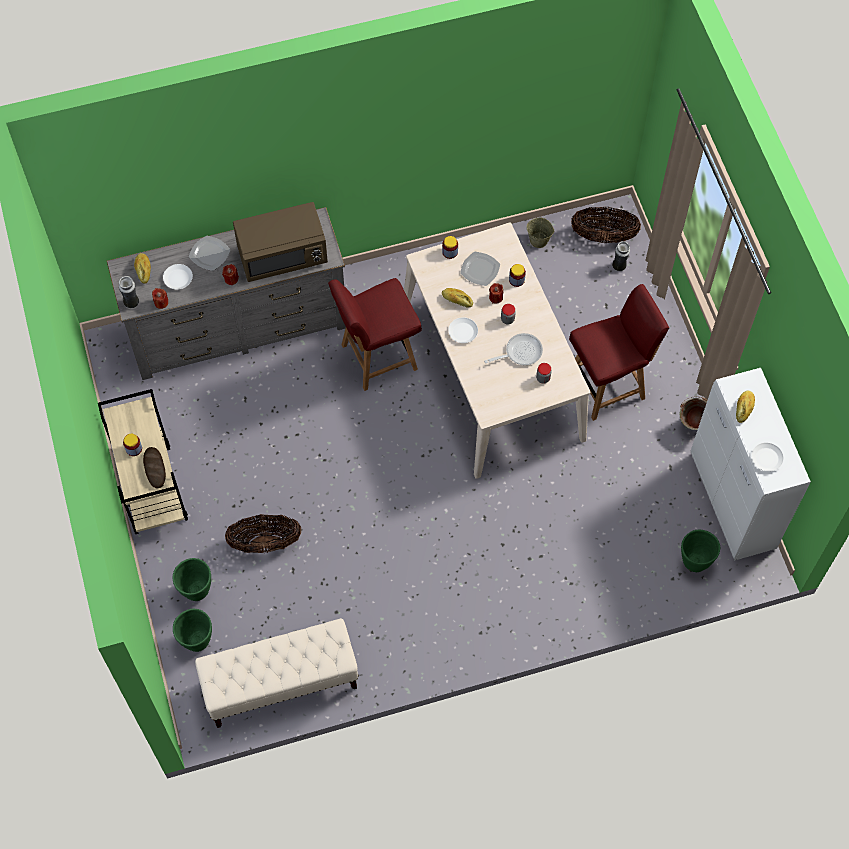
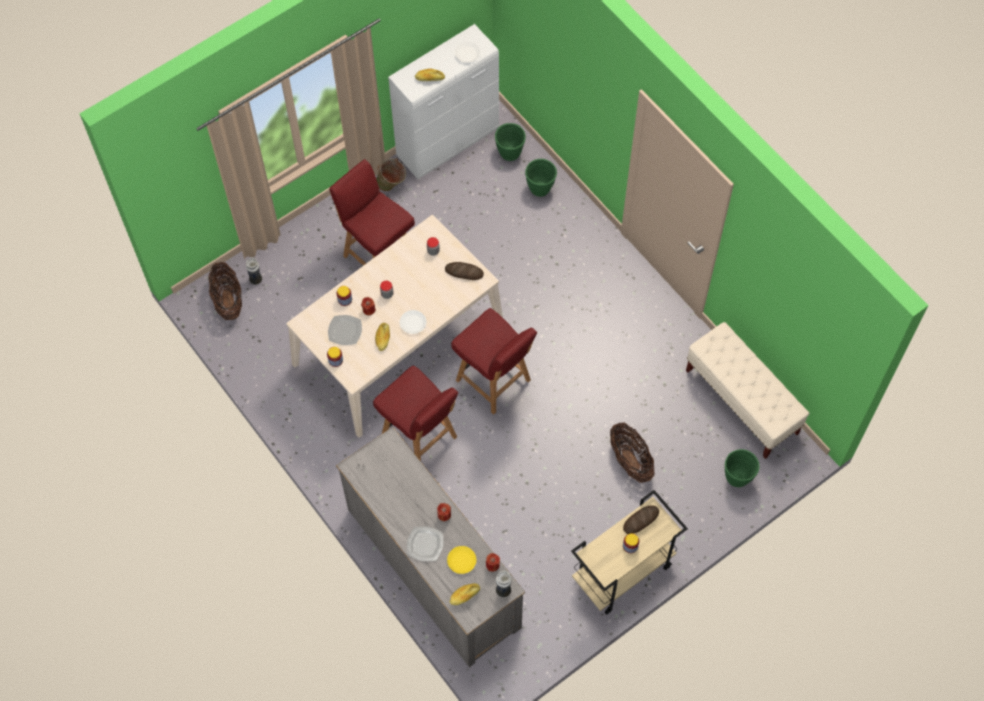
camera: 110 degrees left, 0 degrees up
(178, 278) = (461, 561): white plate -> yellow plate
(196, 591) = (696, 497): green planter -> green planter (540, 189)
(283, 255) = (402, 481): brown microwave -> none
(411, 446) = (494, 381): none -> red chair
(505, 399) = (464, 272): none -> bread
(520, 352) = (415, 275): frying pan -> none
(539, 240) = (250, 349): beige bucket -> none

